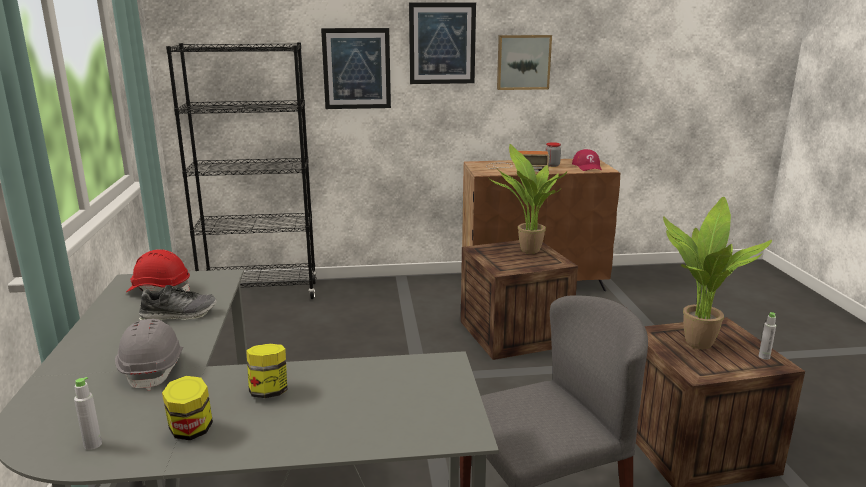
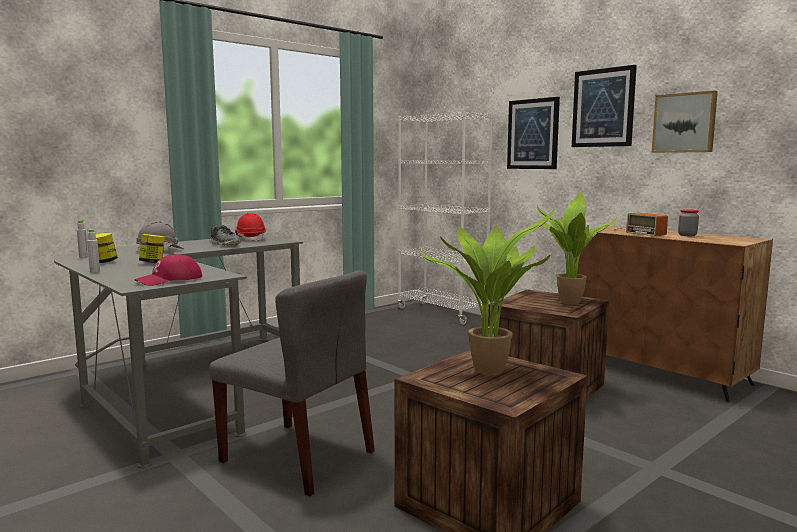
camera: 55 degrees right, 10 degrees down
(260, 293) = (441, 313): black bookcase -> white bookcase
(587, 166) = (723, 240): red cap -> red cap (169, 280)
(764, 357) = (513, 397): grey bottle -> grey bottle (95, 272)

